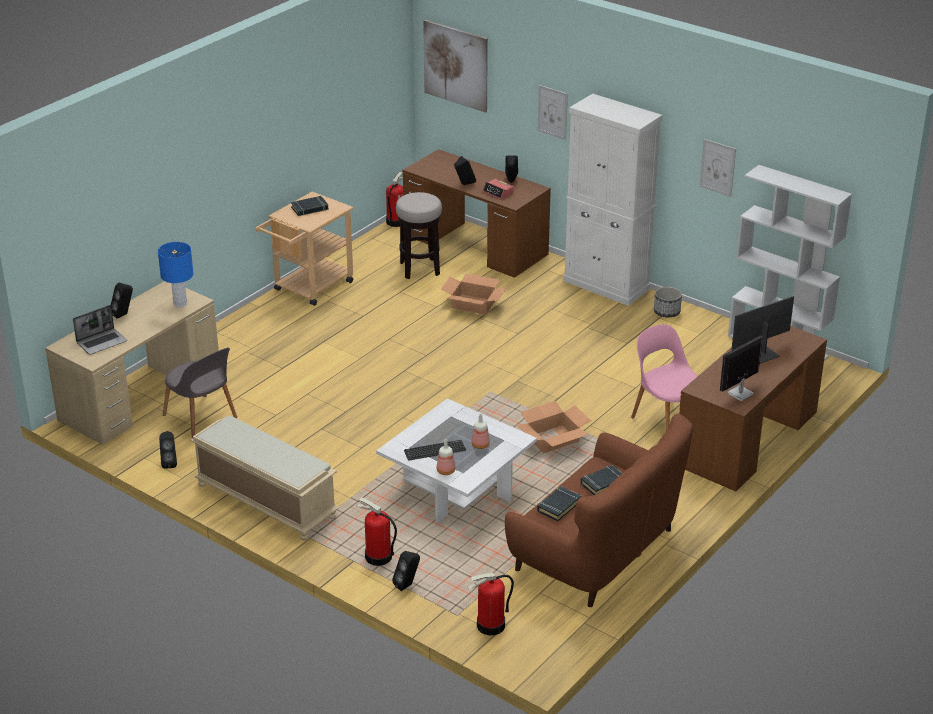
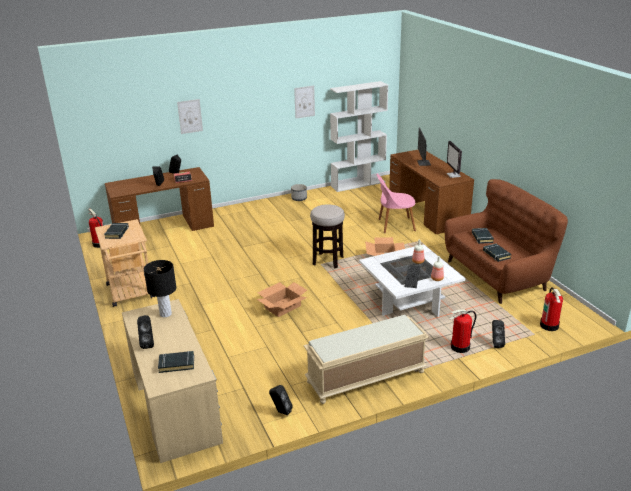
camera: 60 degrees left, 5 degrees down
(102, 342) = (176, 364): laptop -> black book
(180, 304) = (165, 314): blue table lamp -> black table lamp
(201, 418) = (237, 381): grey chair -> none
(419, 269) = (164, 251): stool -> stool (328, 261)
(456, 65) = (106, 116): picture -> none
(473, 304) = (224, 245): cardboard box -> cardboard box (282, 307)
(606, 285) = (255, 205): white cabinet -> none

